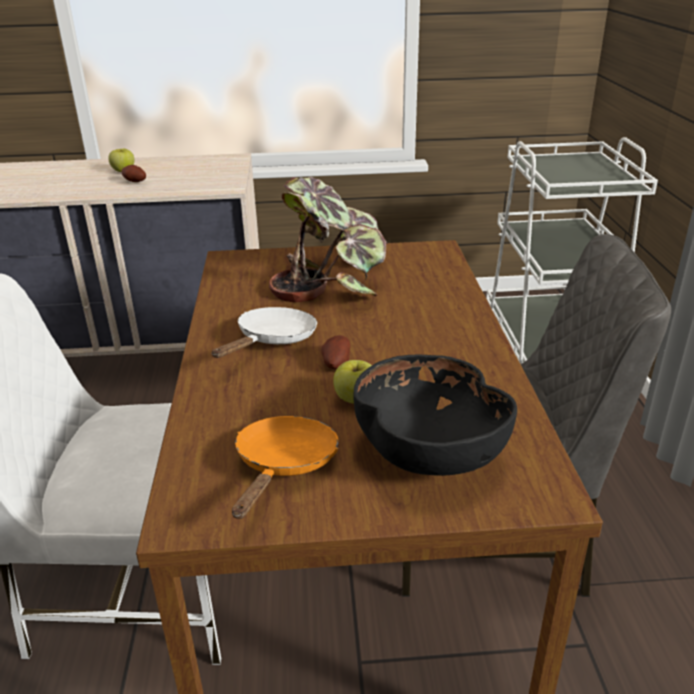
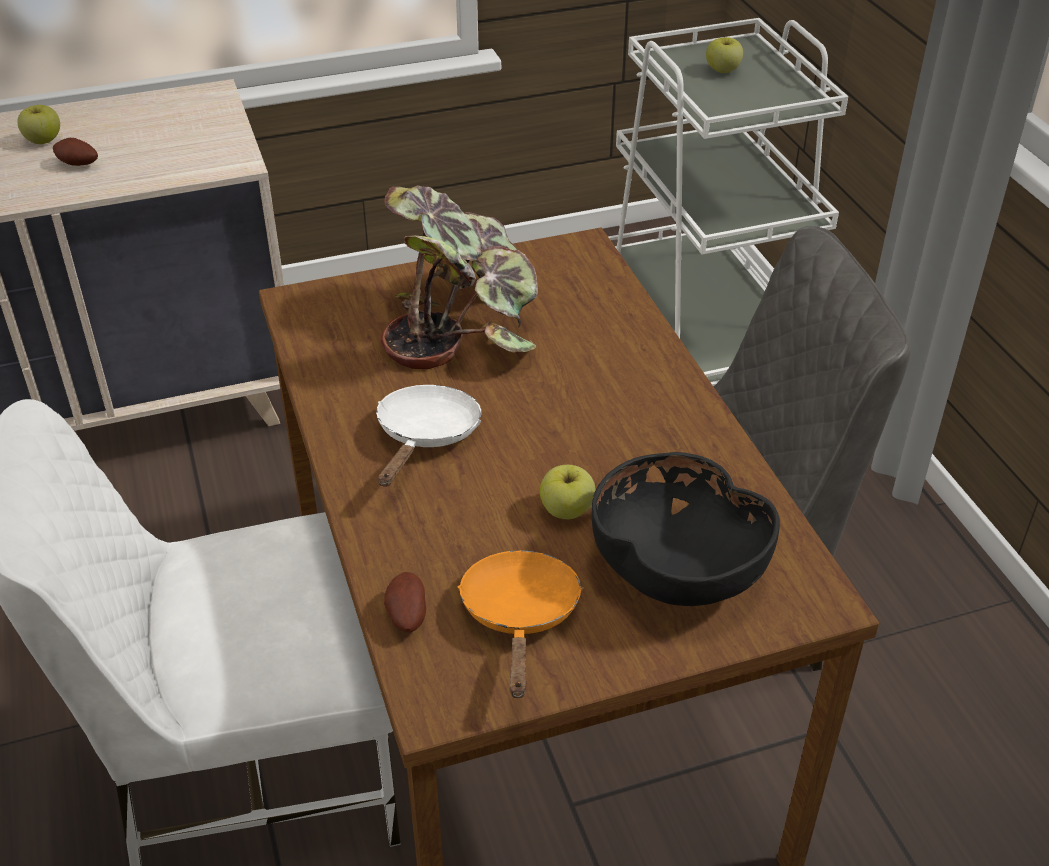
camera: 15 degrees left, 10 degrees up
(335, 364) = (521, 462): potato -> potato (406, 615)
(570, 167) = (722, 70): none -> apple

